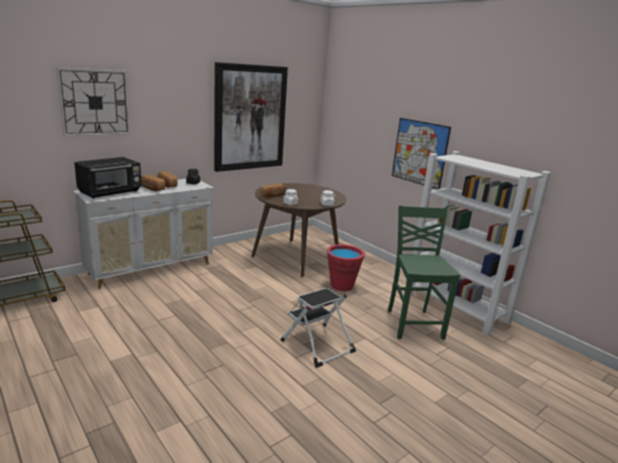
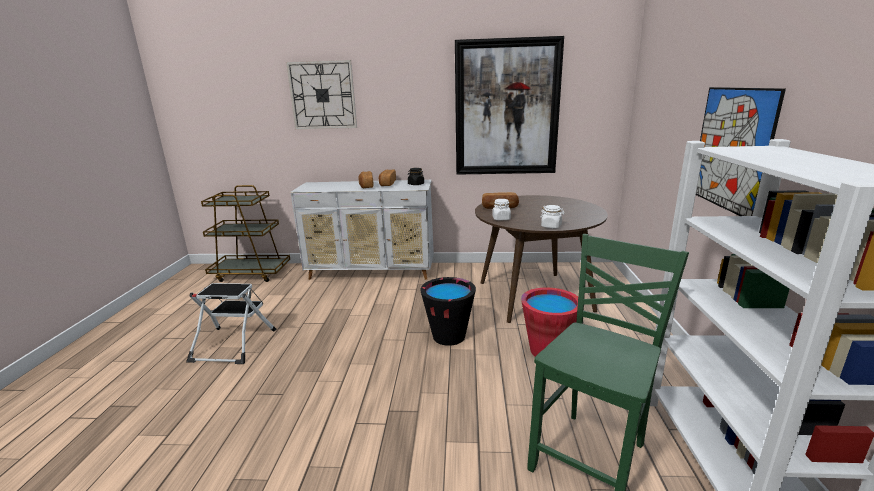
camera: 45 degrees right, 0 degrees up
(111, 192) = (327, 186): black microwave -> none
(279, 295) = (449, 336): none -> black bucket
(318, 344) = (405, 418): step ladder -> step ladder (233, 343)

